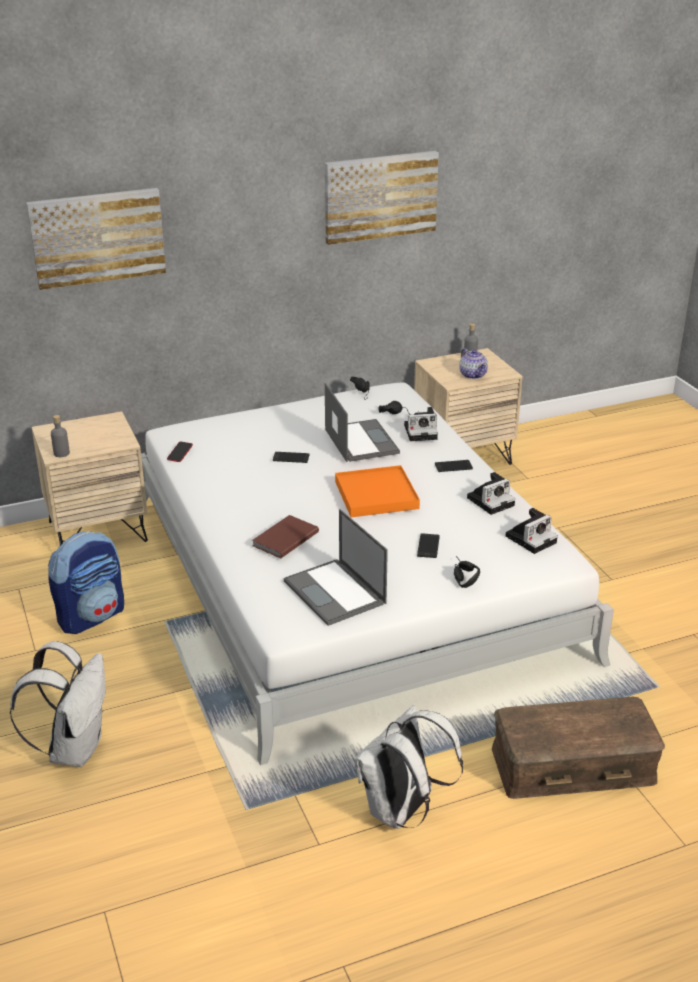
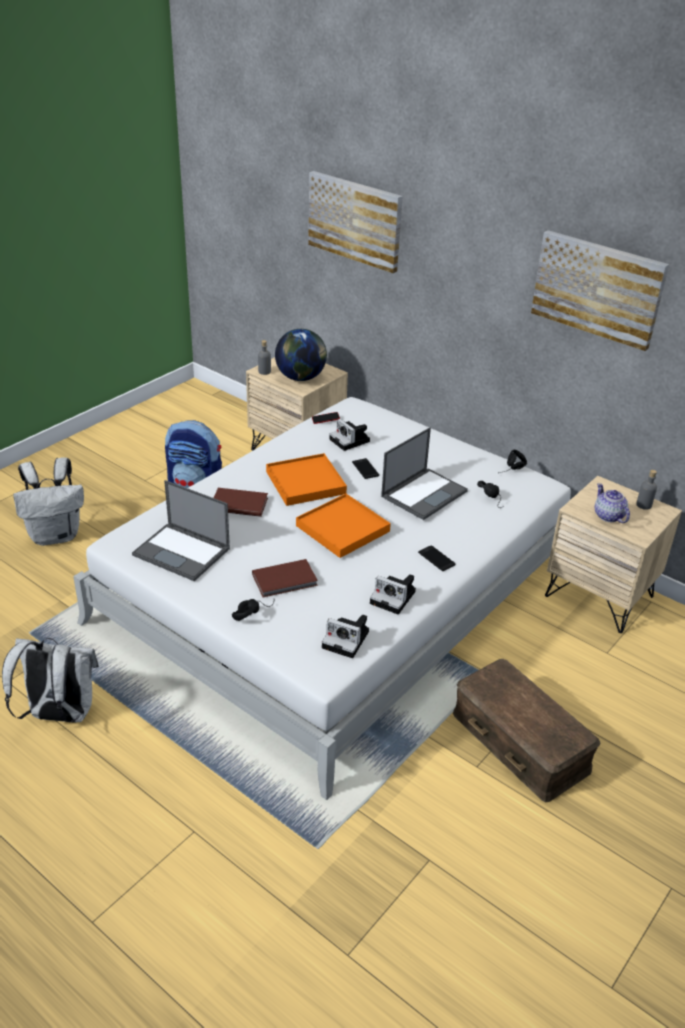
camera: 60 degrees right, 5 degrees up
(101, 437) = (301, 377): none -> globe
(284, 493) = (305, 483): none -> orange tray
(335, 592) = (182, 552): laptop -> laptop turned 90 degrees counterclockwise
(422, 431) = (476, 521): camera -> camera (351, 441)
(428, 546) = (286, 580): phone -> brown book
(473, 375) = (608, 516): teapot -> teapot turned 120 degrees clockwise
(572, 763) = (167, 808): brown storage box -> brown storage box (521, 741)

